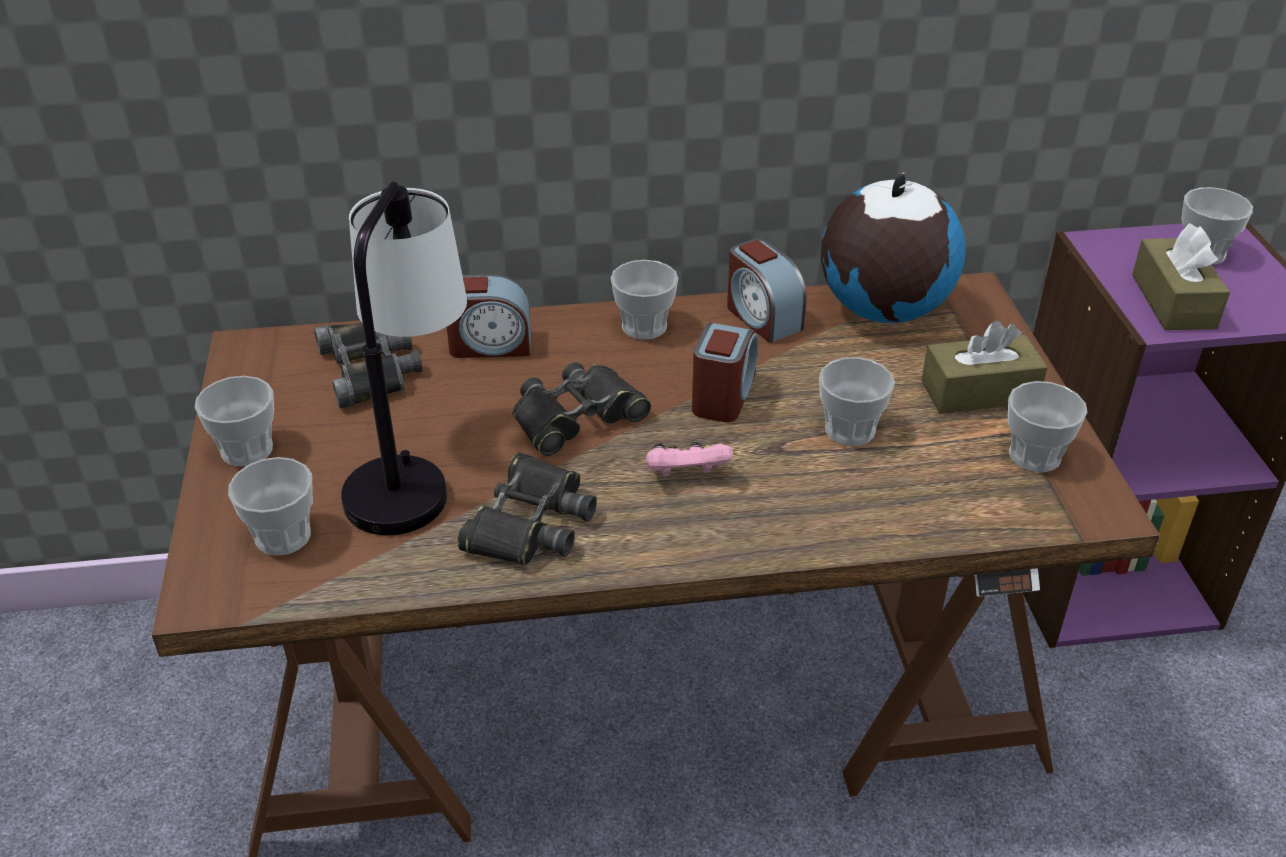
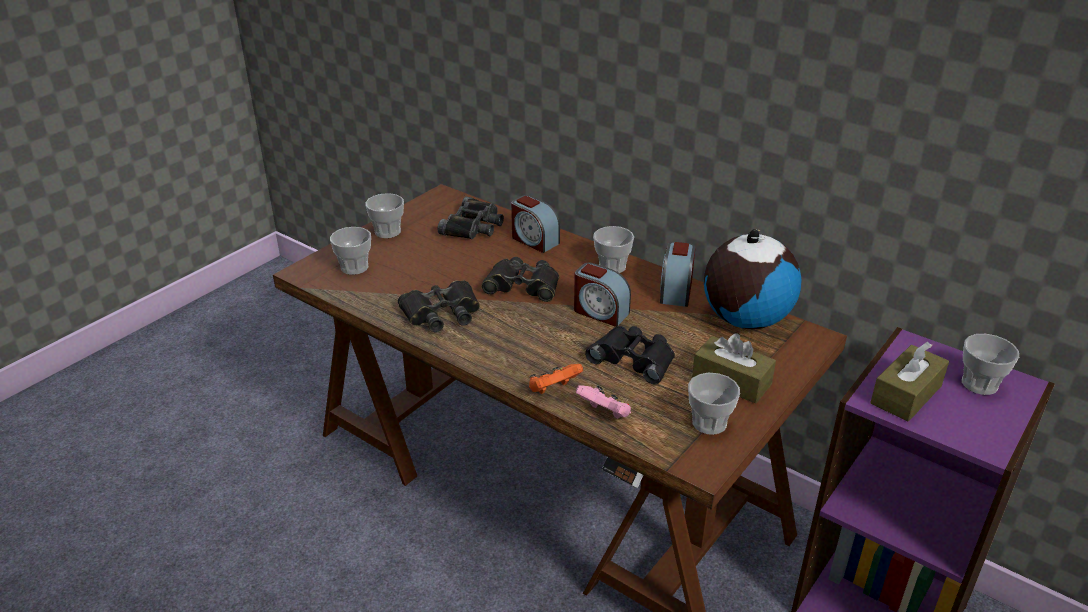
camera: 45 degrees right, 5 degrees down
(411, 467) = (432, 269): table lamp -> none
(686, 475) = (529, 333): pink game controller -> pink game controller (605, 413)
(723, 395) = (600, 312): alarm clock -> alarm clock turned 60 degrees clockwise
(830, 531) = (553, 390): none -> orange game controller
(850, 430) = (634, 358): cup -> black binoculars

